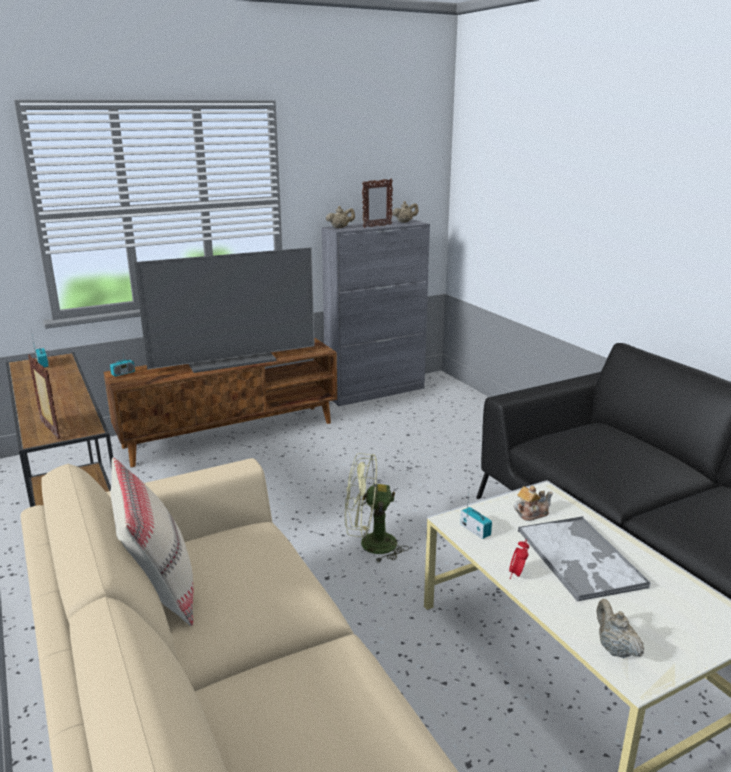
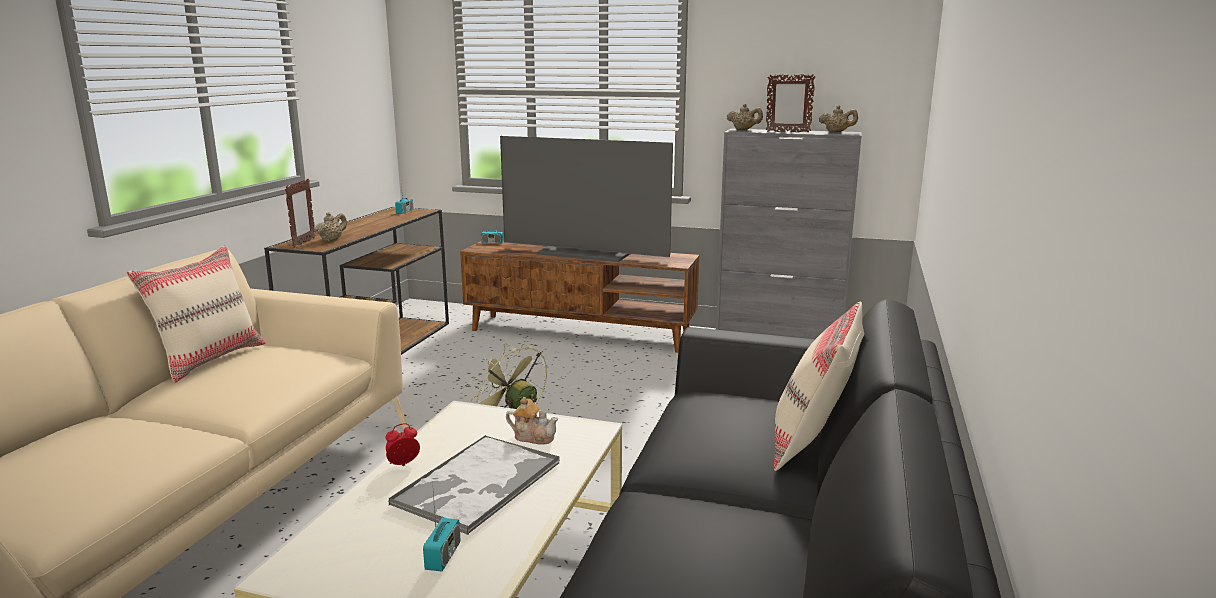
camera: 45 degrees right, 5 degrees down
(475, 530) = (458, 424): radio -> radio (443, 556)
(614, 649) = (323, 547): beige teapot -> beige teapot (332, 240)
(651, 446) = (813, 443): none -> beige pillow

